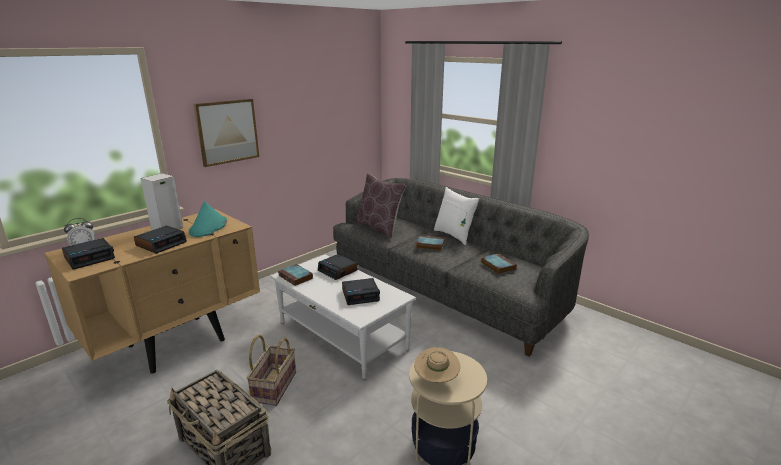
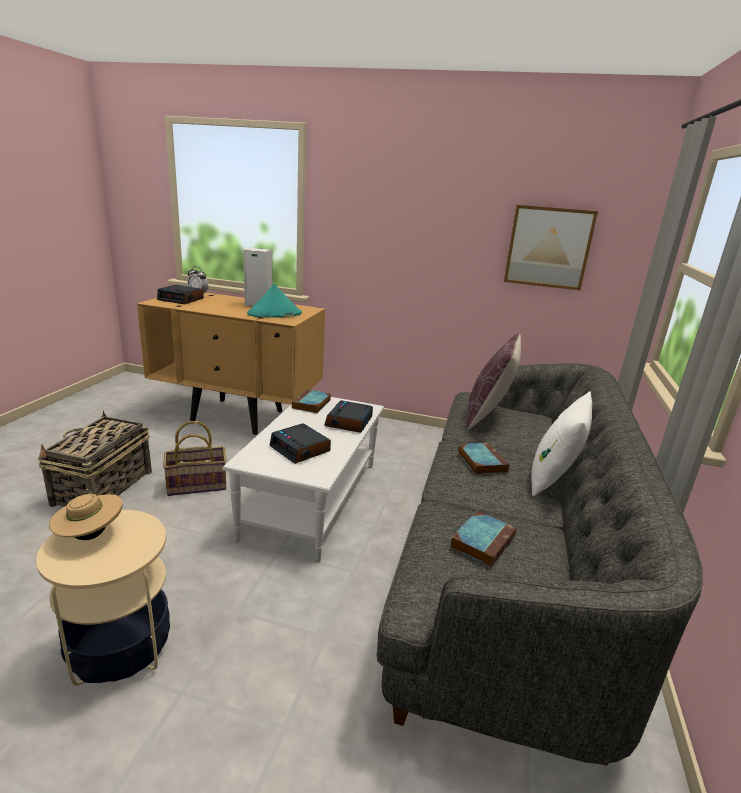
camera: 60 degrees right, 0 degrees up
(161, 244) = (224, 309): alarm clock -> none
(227, 131) = (374, 230): picture -> picture (548, 247)

